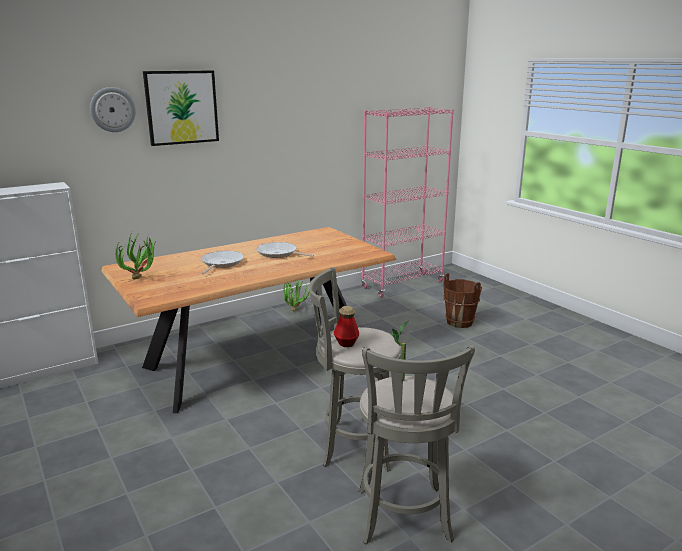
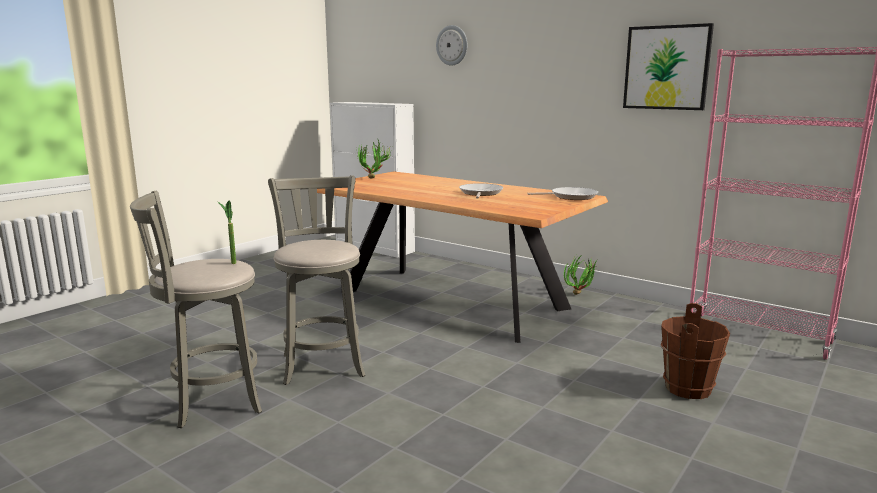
camera: 70 degrees right, 5 degrees down
(181, 107) = (505, 44): picture -> picture (666, 67)
(221, 263) = (430, 186): frying pan -> frying pan (571, 197)
(346, 343) = (307, 242): bottle -> none

